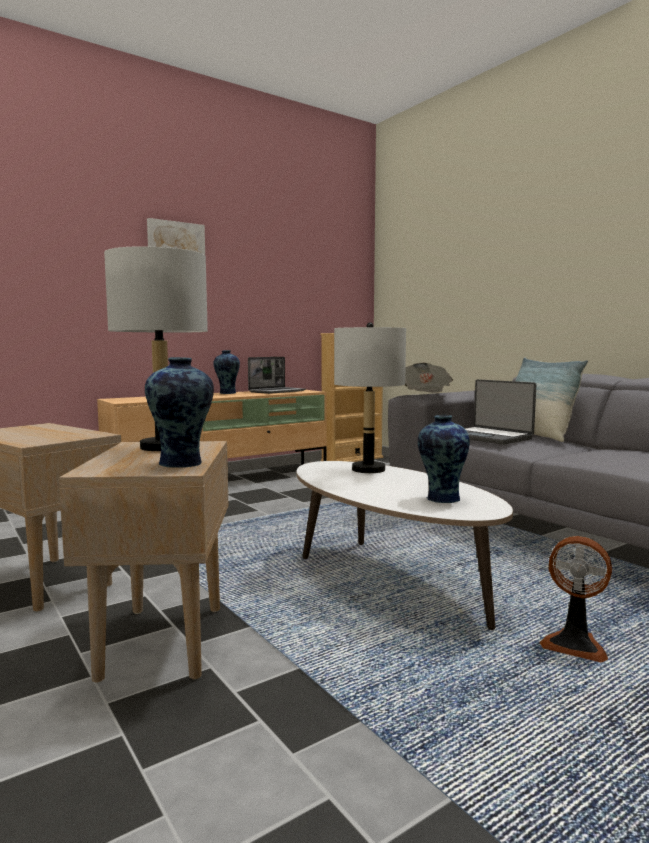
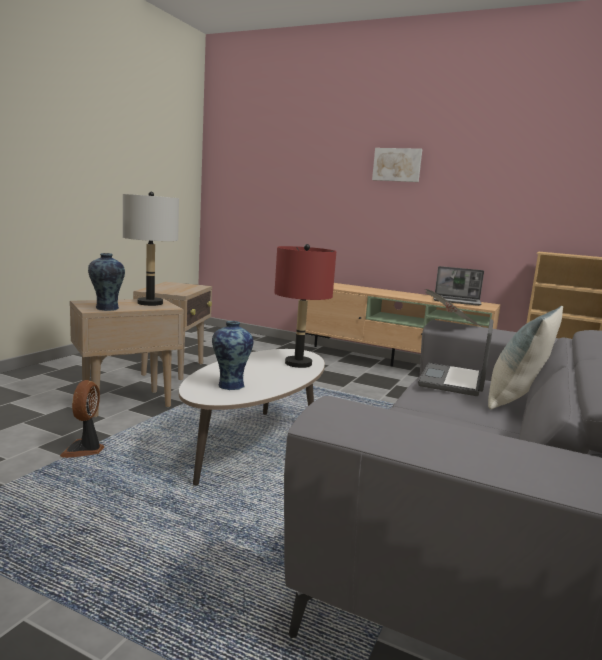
camera: 60 degrees right, 5 degrees up
(227, 393) = (414, 294): vase -> none
(368, 469) = (298, 364): grey table lamp -> red table lamp
(574, 644) = (190, 519): fan -> fan (84, 450)

